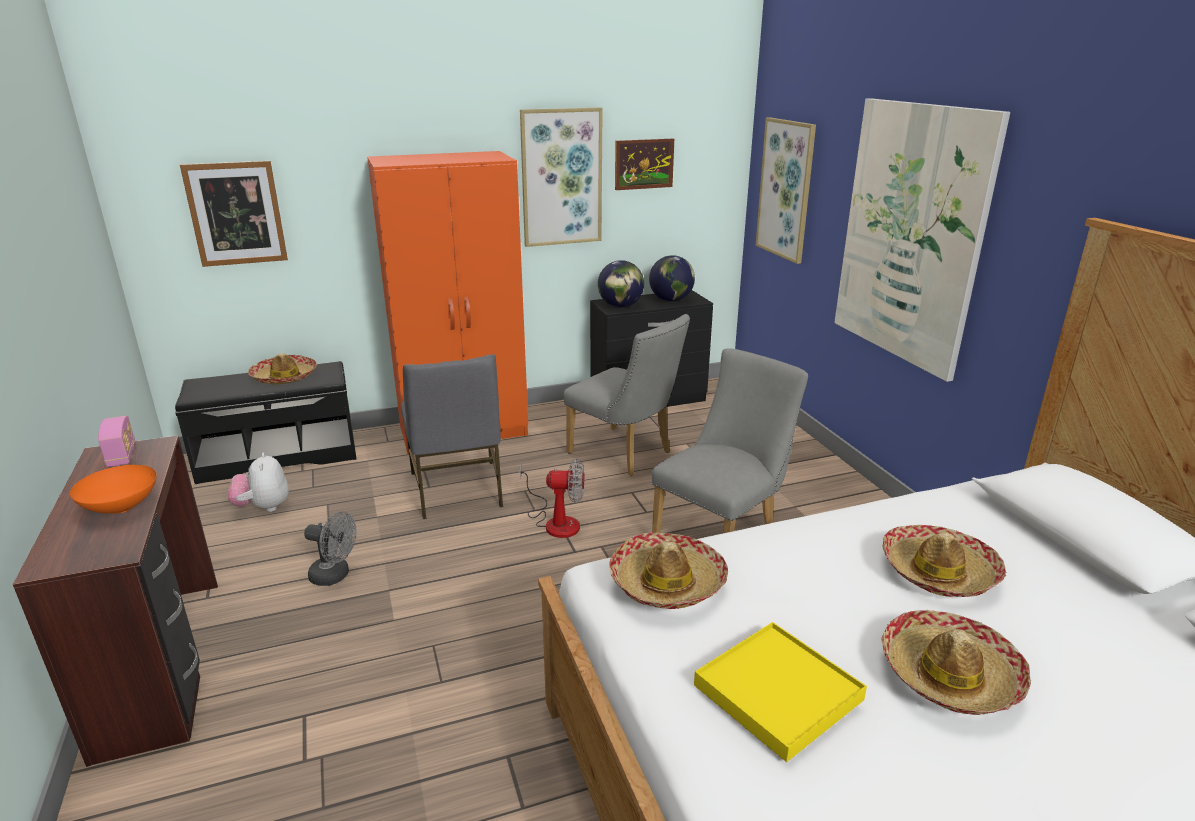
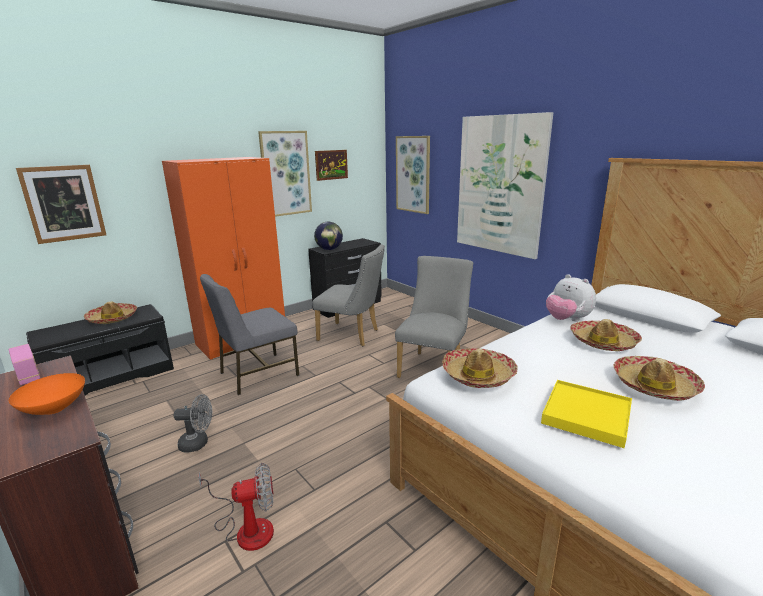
camera: 20 degrees left, 5 degrees down
(263, 507) = (116, 412): plush toy -> plush toy (567, 320)
(457, 490) = (257, 374): grey chair -> grey chair turned 90 degrees clockwise
(555, 521) = (332, 379): fan -> fan (246, 528)
(671, 300) = (356, 243): globe -> none

